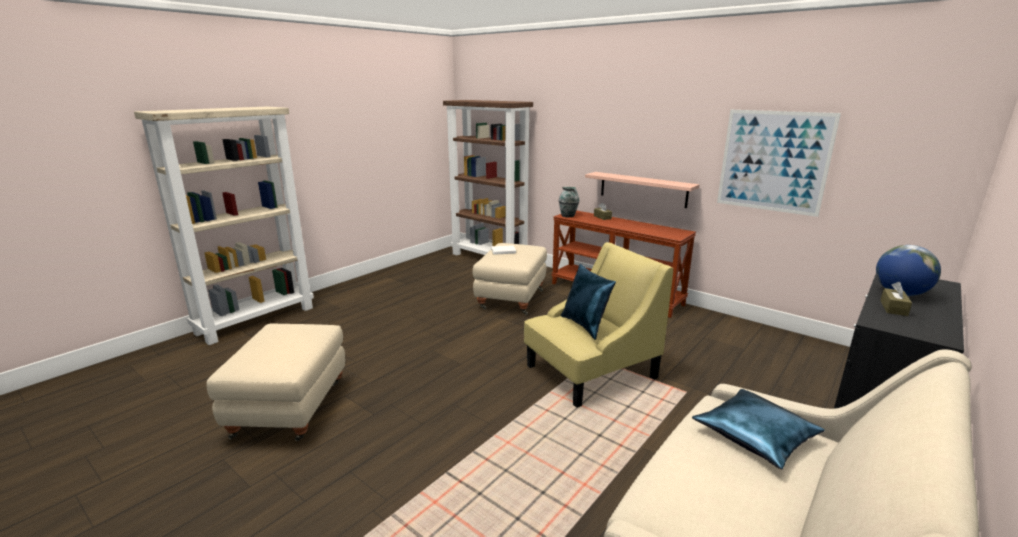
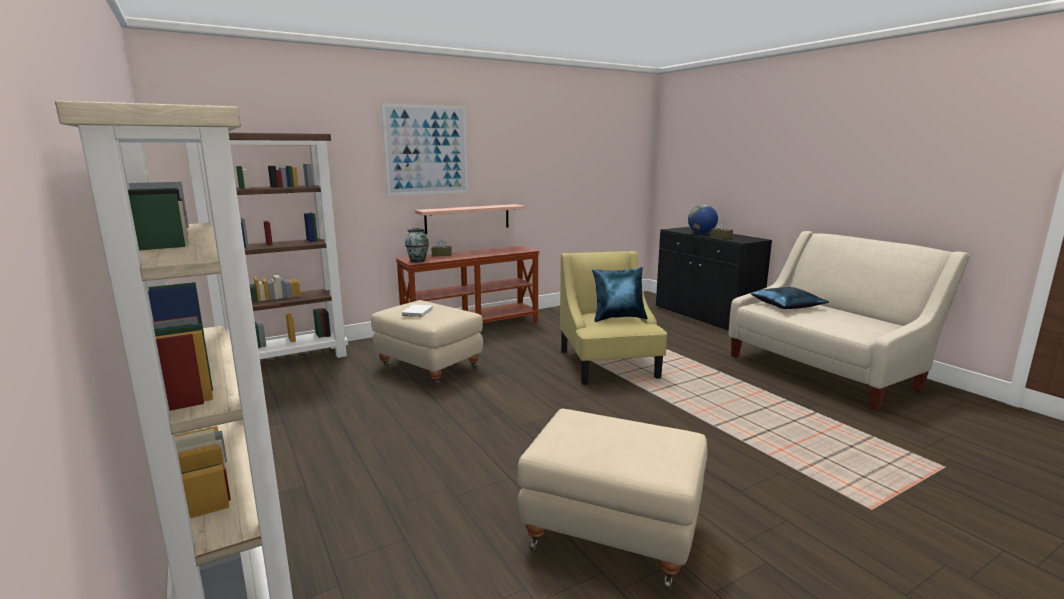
camera: 70 degrees left, 5 degrees down
(773, 161) = (562, 177): picture -> picture (426, 150)

